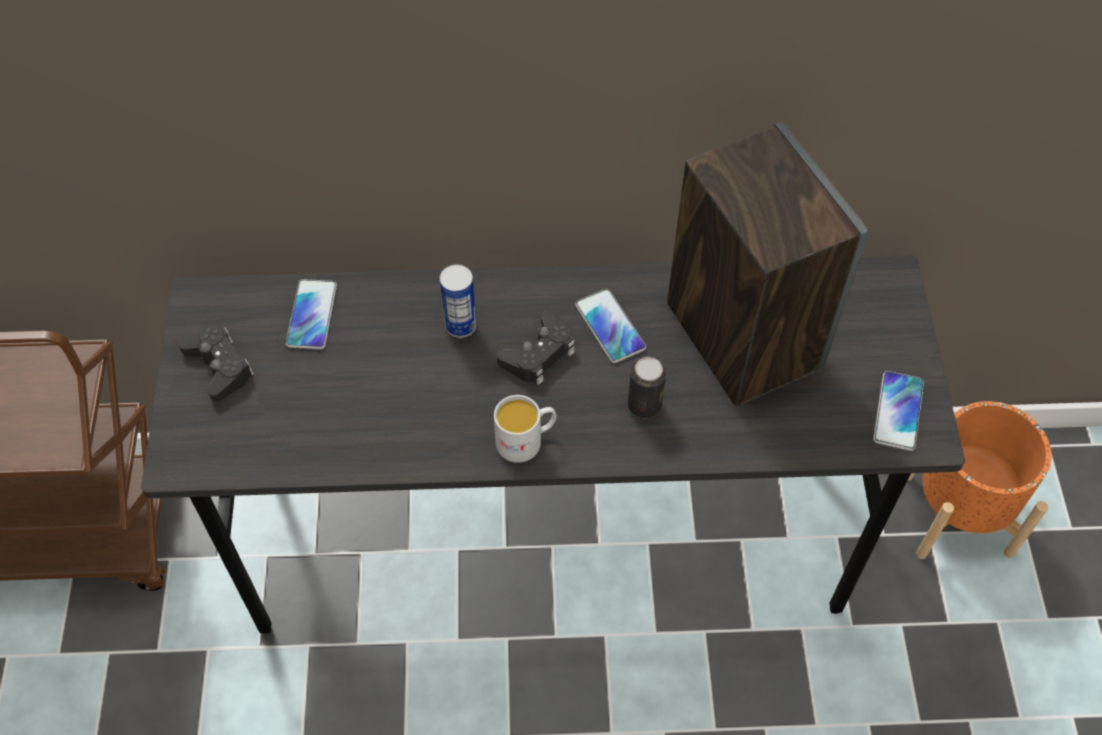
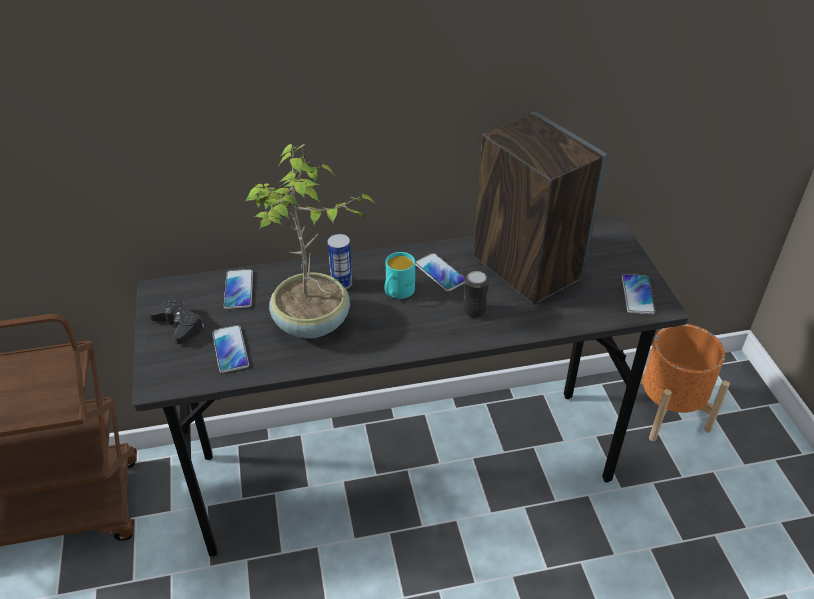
camera: 10 degrees left, 15 degrees down
(284, 419) = (230, 349): none -> phone
(406, 393) = (312, 324): none -> potted plant
(526, 440) = (401, 340): white mug -> none
(539, 354) = (397, 292): black game controller -> turquoise mug

